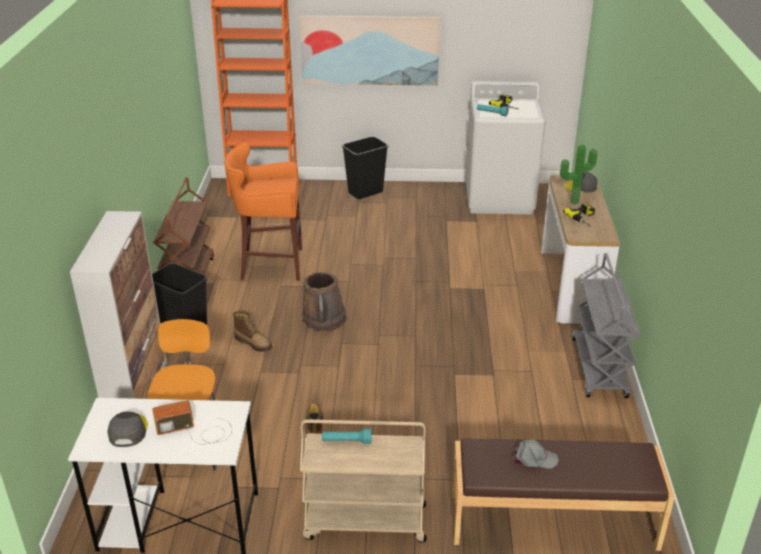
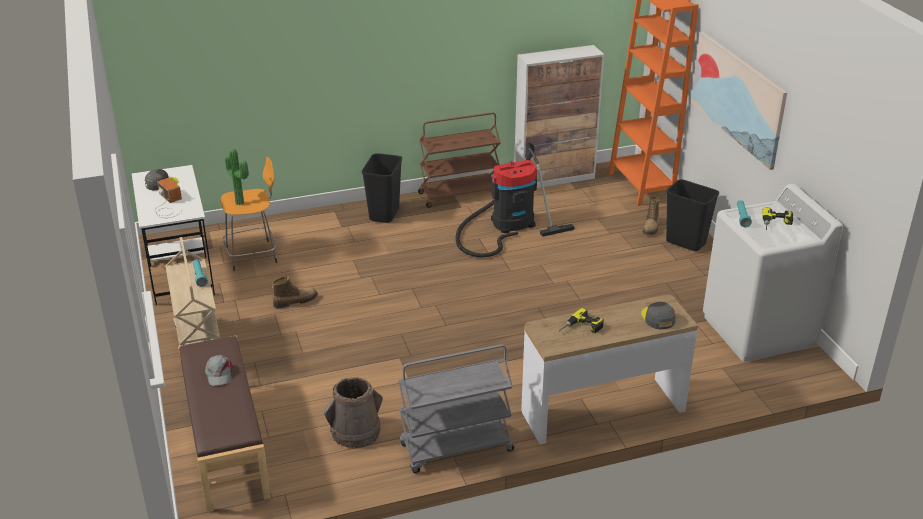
camera: 70 degrees right, 0 degrees up
(138, 394) = (302, 217): cabinet -> cabinet (554, 178)
(253, 343) = (388, 247): boot -> boot (651, 227)
(270, 264) = (508, 224): orange stool -> vacuum cleaner
(324, 319) = (441, 272): brown bucket -> brown bucket (356, 431)
(573, 201) = (616, 317): potted plant -> potted plant (241, 202)

